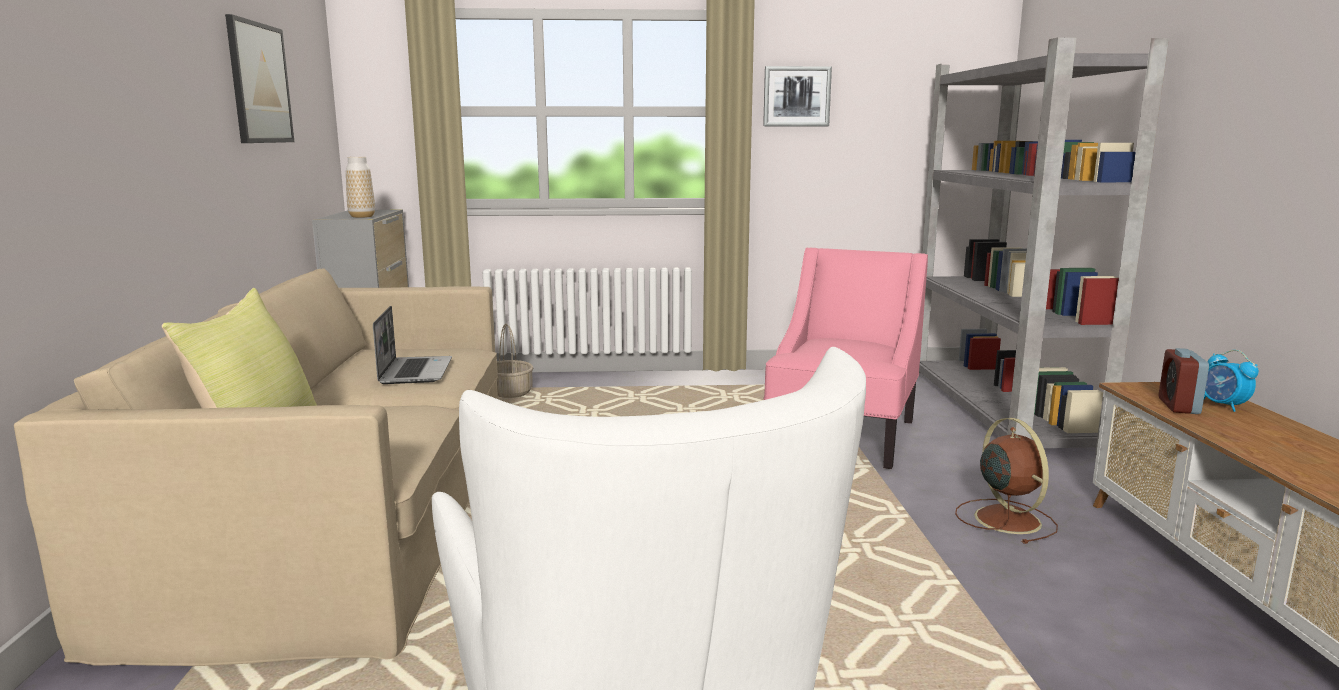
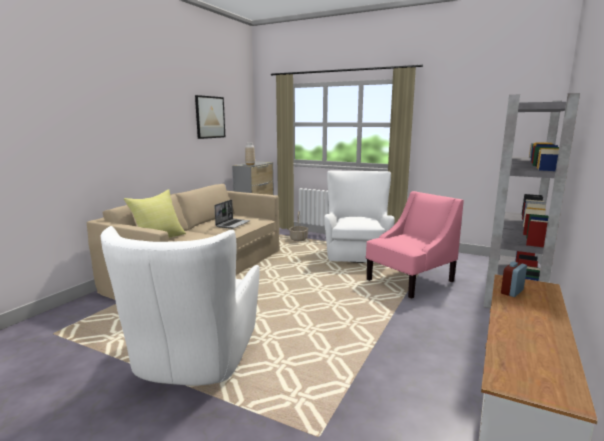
camera: 30 degrees right, 0 degrees up
(675, 402) = (356, 253): none -> white armchair
(796, 96) = (437, 118): picture -> none
(1005, 518) = (434, 330): brown fan -> none
(1223, 406) = (539, 296): alarm clock -> none

